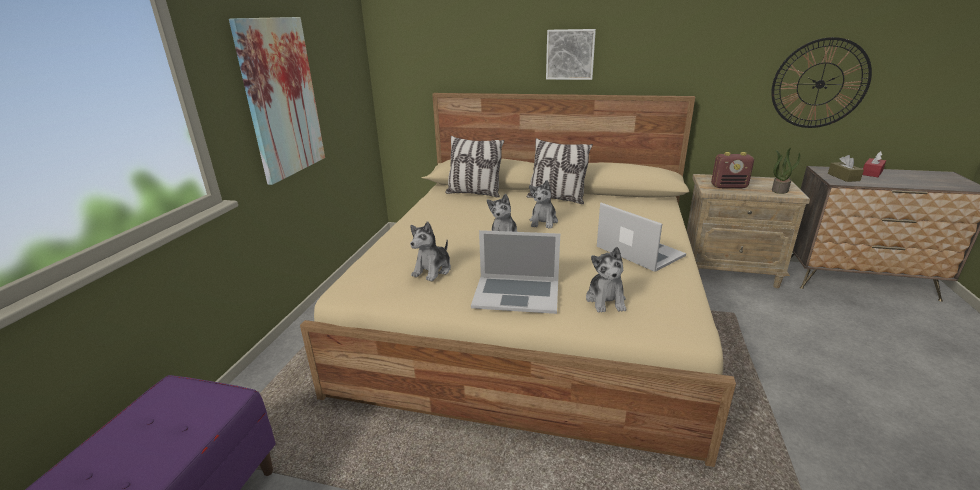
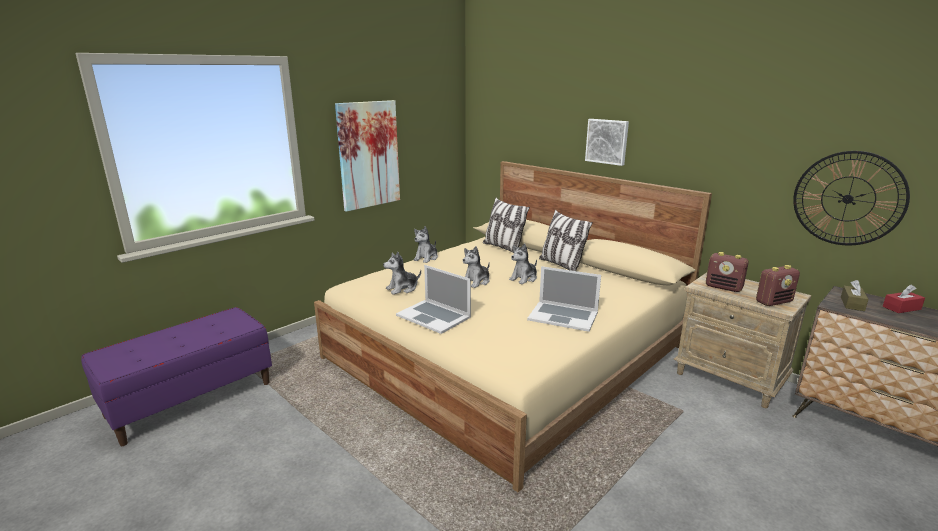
camera: 30 degrees right, 5 degrees down
(606, 300) = (486, 337): plush toy -> plush toy (426, 258)
(639, 251) = (563, 316): laptop -> laptop turned 120 degrees clockwise
(779, 190) = (773, 302): potted plant -> radio

